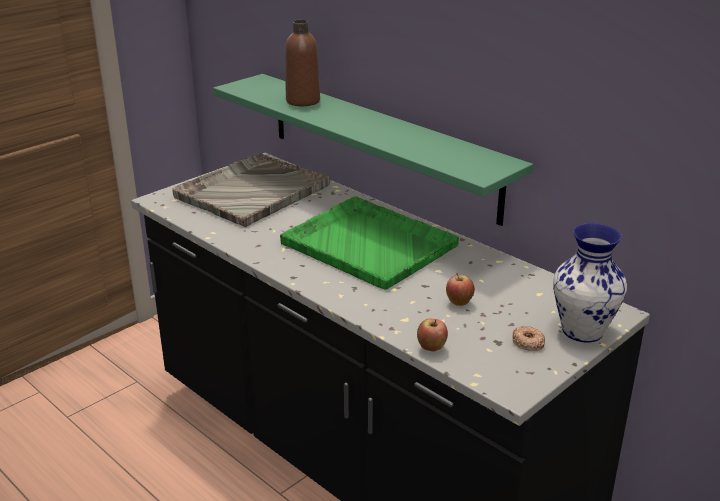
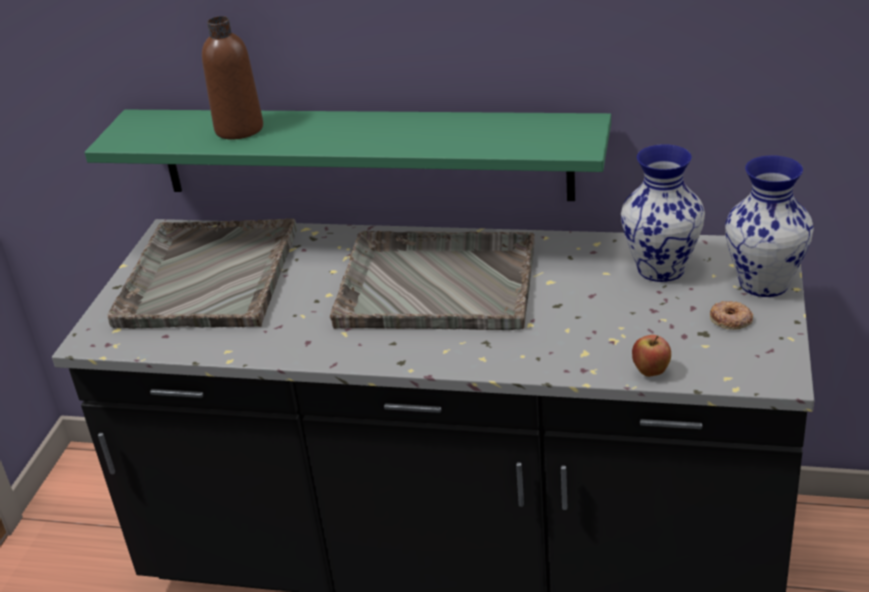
camera: 30 degrees left, 5 degrees up
(367, 244) = (435, 284): green tray -> grey tray
(459, 303) = (615, 309): apple -> none
(521, 293) = (662, 269): none -> vase

